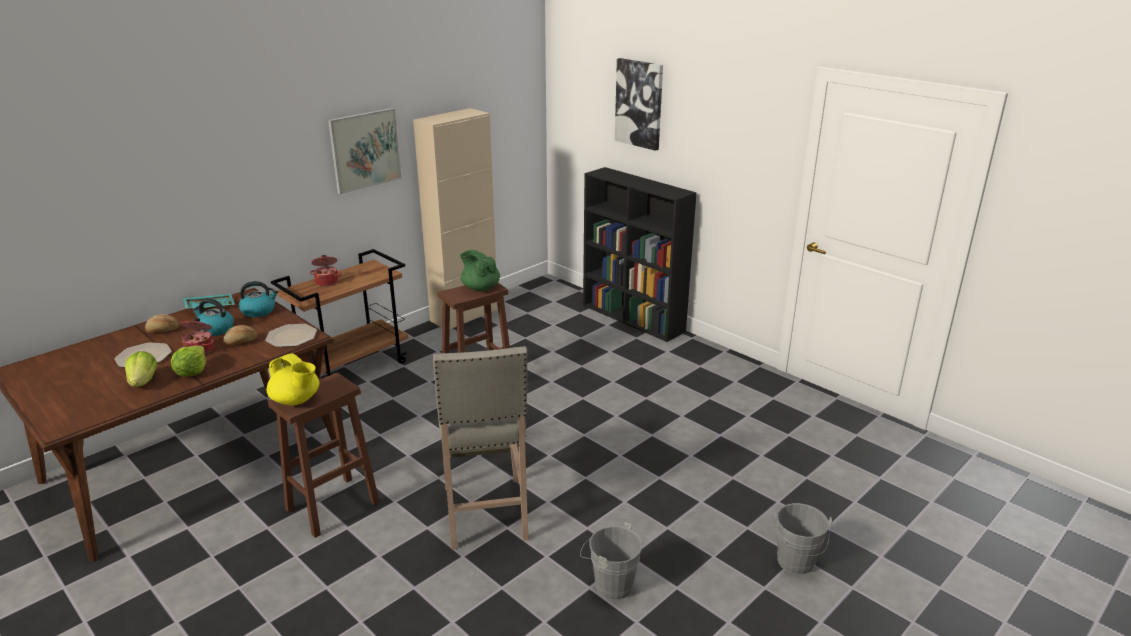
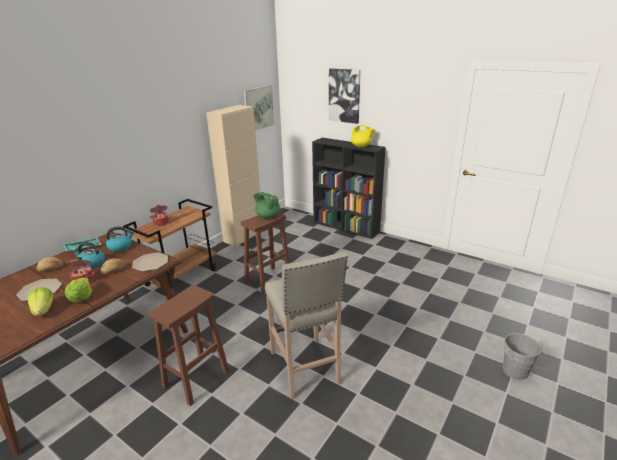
camera: 10 degrees left, 0 degrees up
(296, 400) = (169, 310): yellow teapot -> yellow teapot (361, 146)
(365, 150) = (178, 133): picture -> picture (258, 108)
(610, 584) = (408, 407): grey bucket -> none

